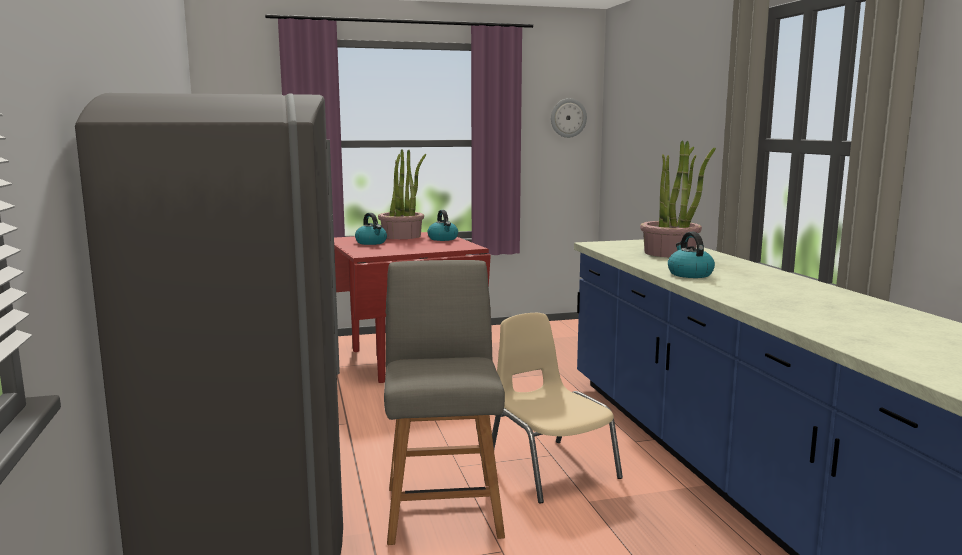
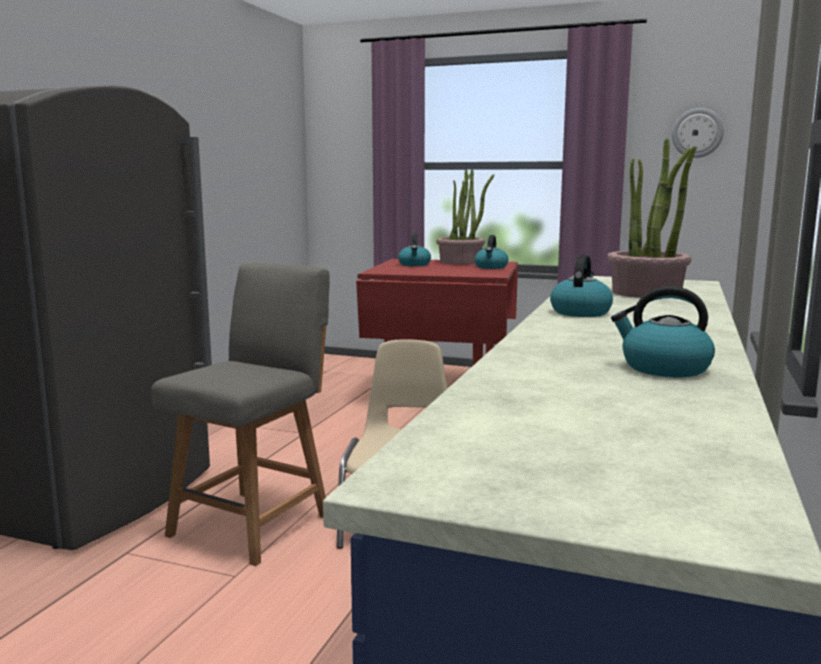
camera: 35 degrees right, 0 degrees up
(852, 306) = (663, 368): none -> kettle

